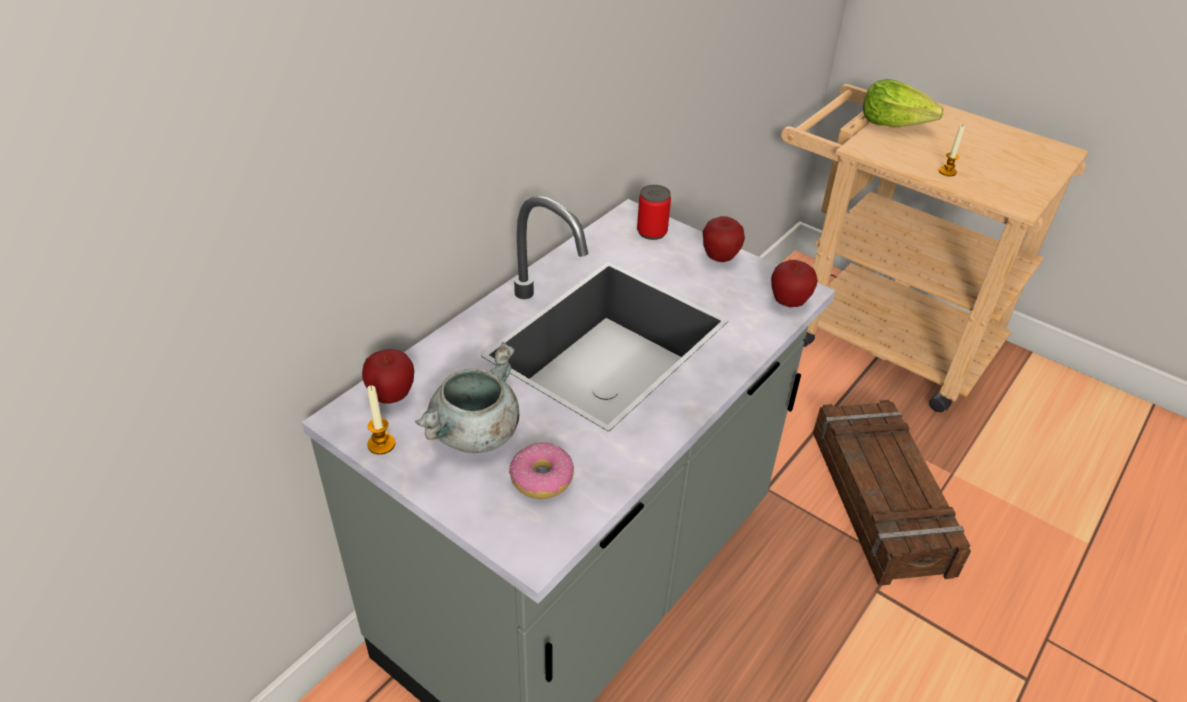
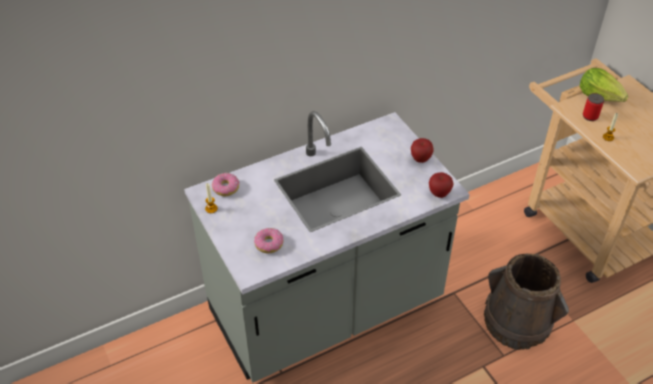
camera: 25 degrees right, 5 degrees up
(392, 396) = (225, 188): apple -> donut
(475, 434) = (251, 216): grey cooking pot -> none
(652, 232) = (394, 135): can -> can (590, 116)
(881, 500) = (517, 320): crate -> brown bucket

